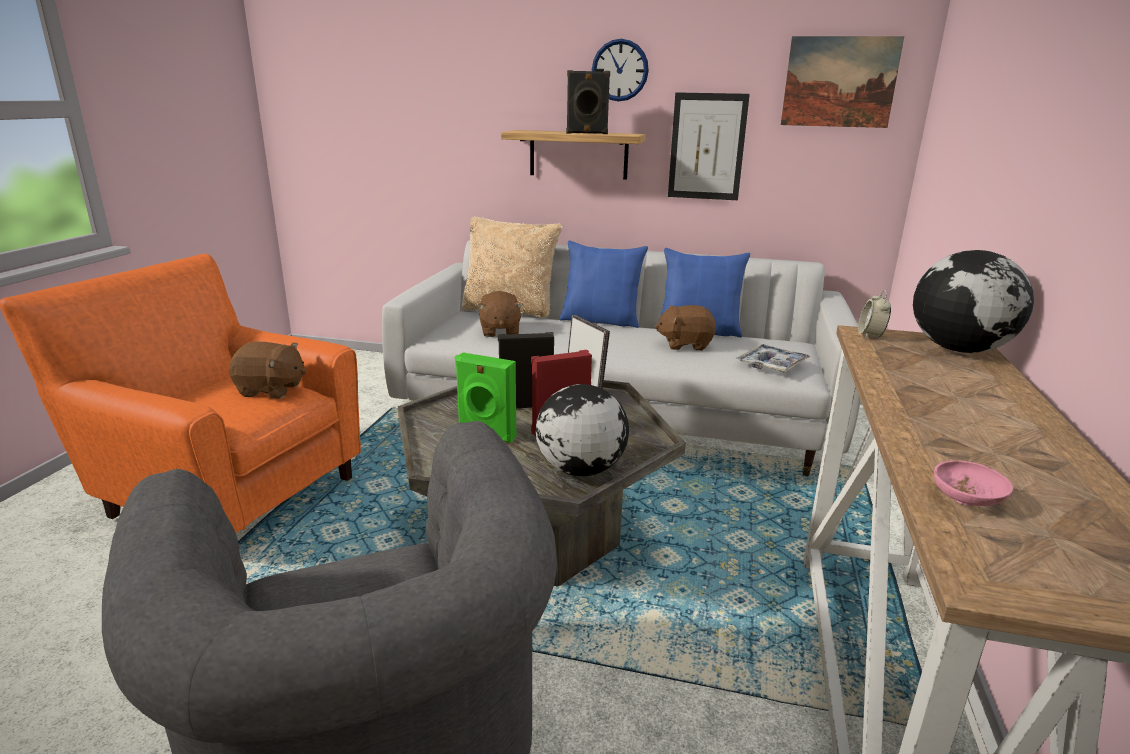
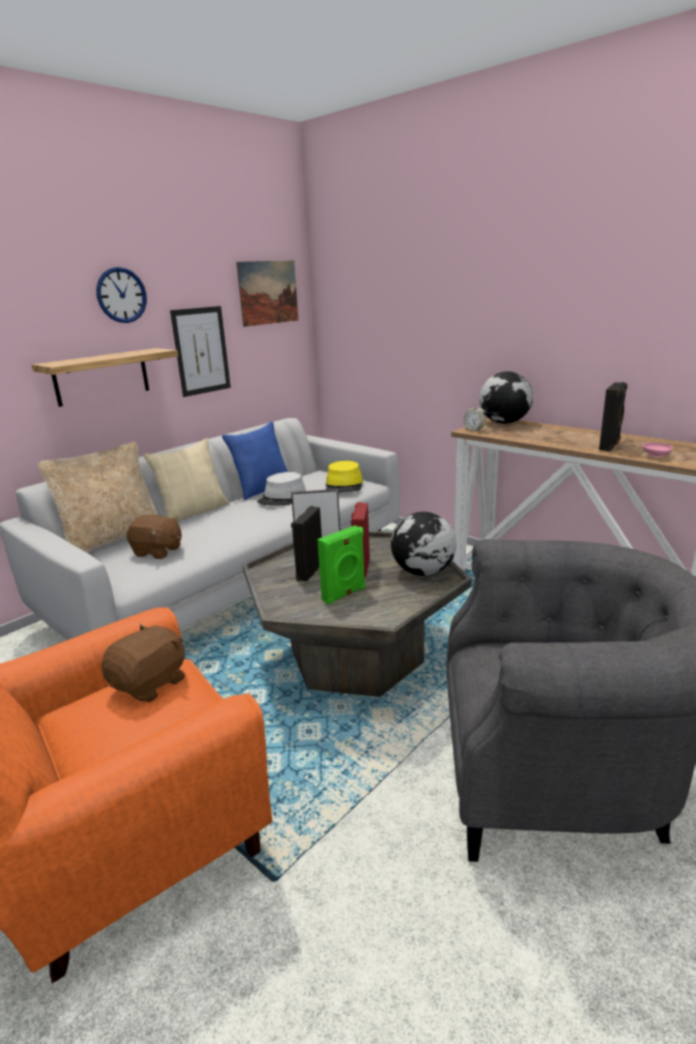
camera: 60 degrees left, 0 degrees up
(587, 133) = (127, 355): black speaker -> black speaker (610, 445)
(601, 320) = (193, 512): blue pillow -> beige pillow
(685, 344) = (282, 498): brown plush toy -> grey hat
(772, 365) = (344, 485): tray -> yellow hat

